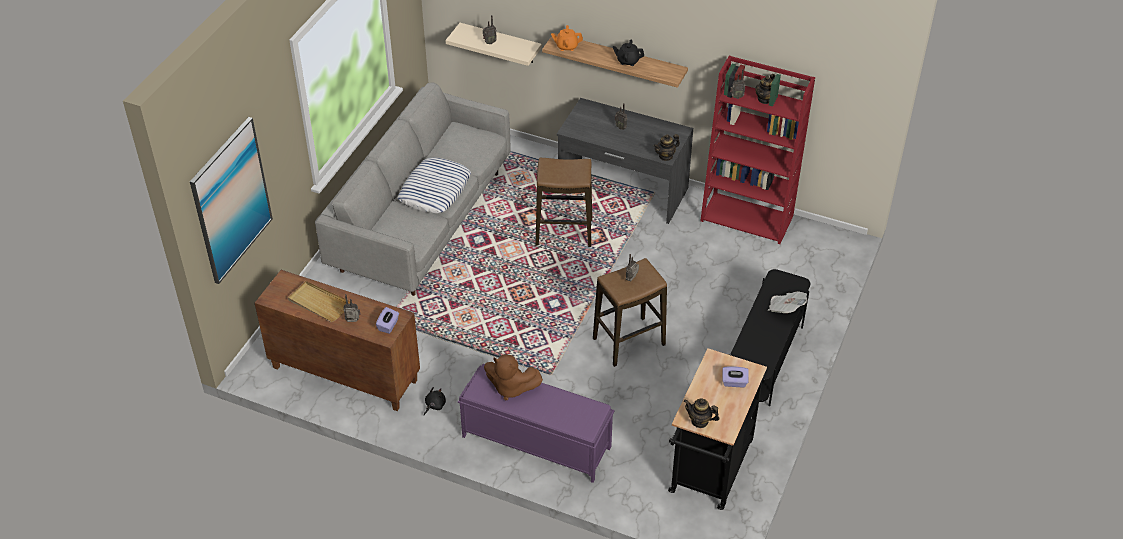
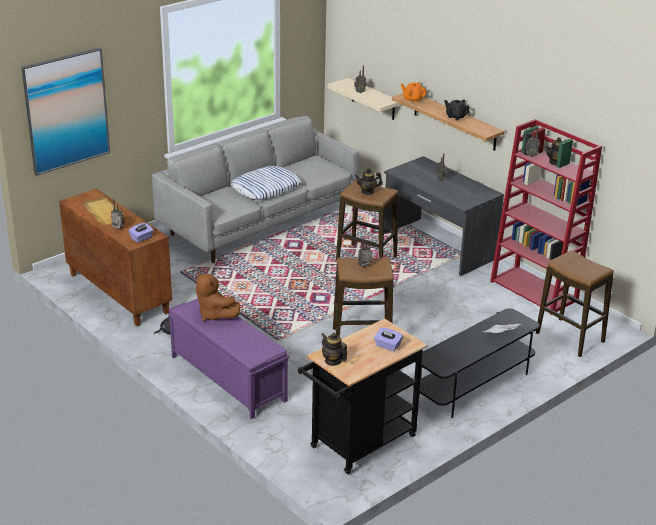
camera: 25 degrees right, 15 degrees down
(666, 156) = (464, 204): teapot -> teapot (368, 191)
(813, 267) = (570, 338): none -> stool

